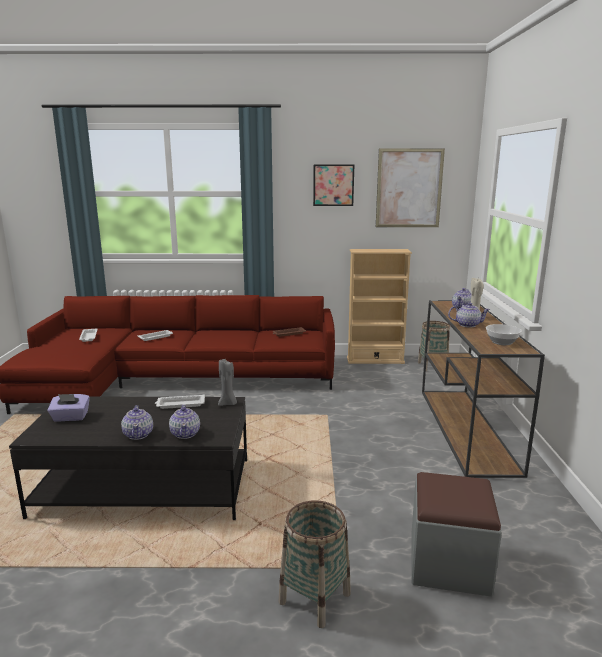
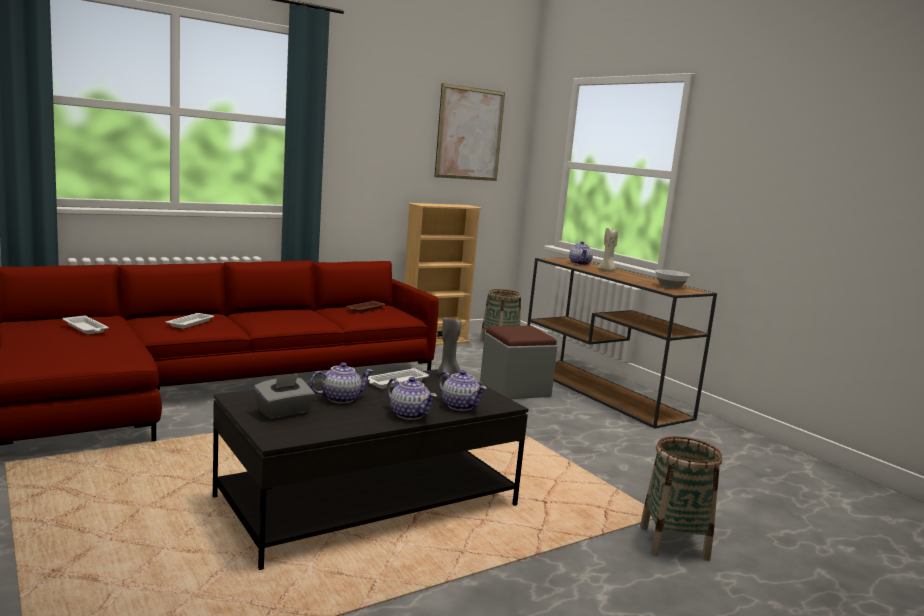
camera: 35 degrees left, 5 degrees down
(70, 417) = (284, 412): purple tissue box -> grey tissue box
(333, 185) = (391, 121): picture -> none
(449, 563) = (728, 491): grey ottoman -> grey ottoman (515, 389)
(467, 325) = (616, 275): teapot -> teapot (341, 398)

